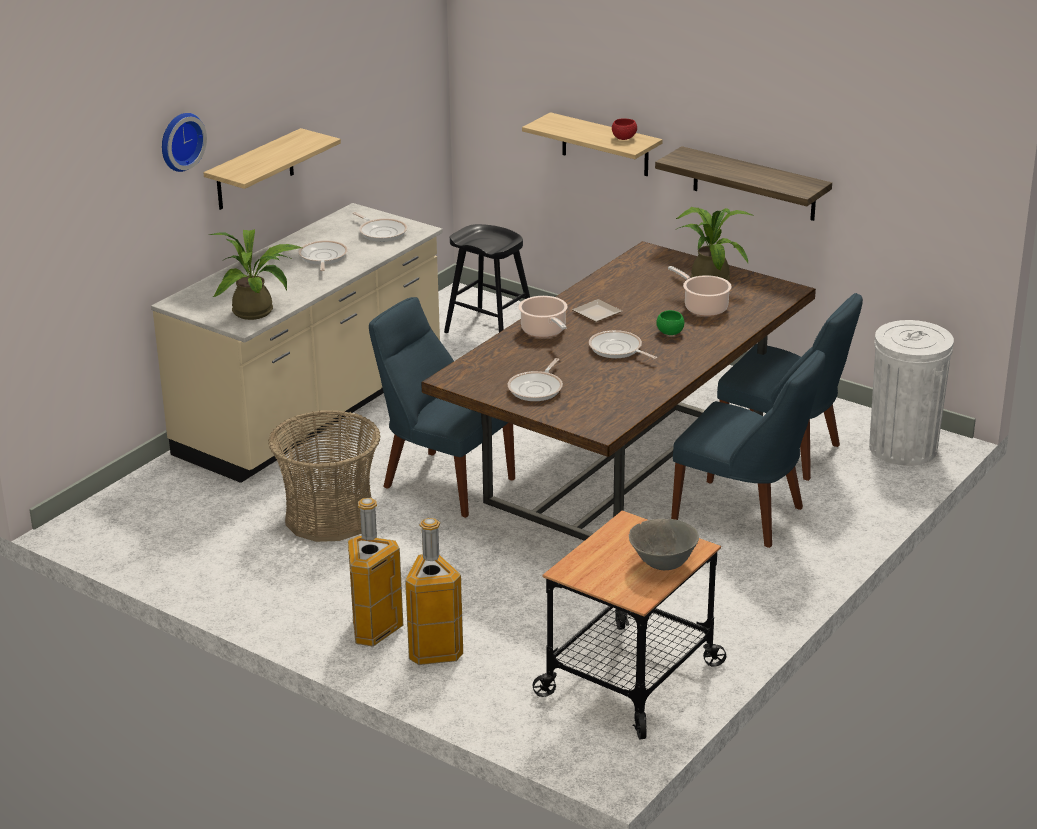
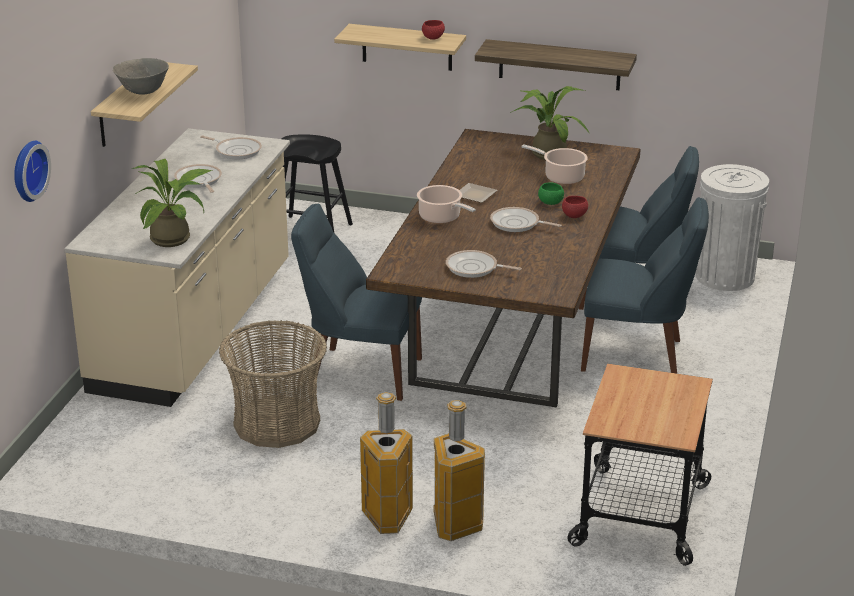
camera: 20 degrees left, 0 degrees up
(179, 141) = (73, 82): wall clock -> wall clock (27, 170)
(537, 388) = (474, 268): frying pan -> frying pan turned 105 degrees clockwise
(663, 564) = (677, 403): grey bowl -> grey bowl (143, 92)
(684, 350) = (574, 216): none -> red bowl

